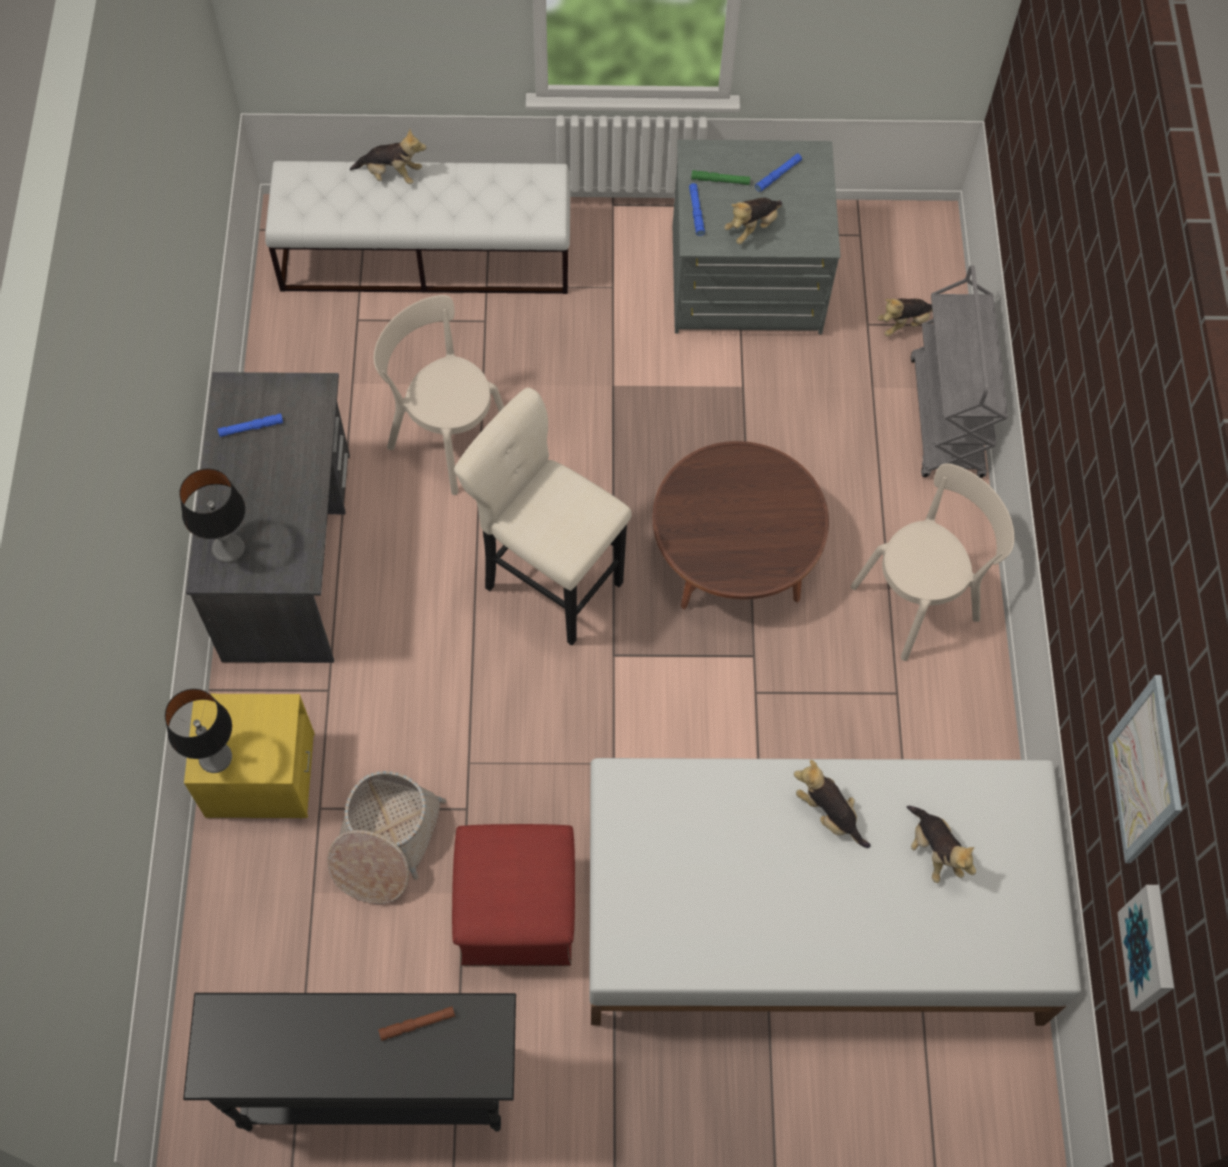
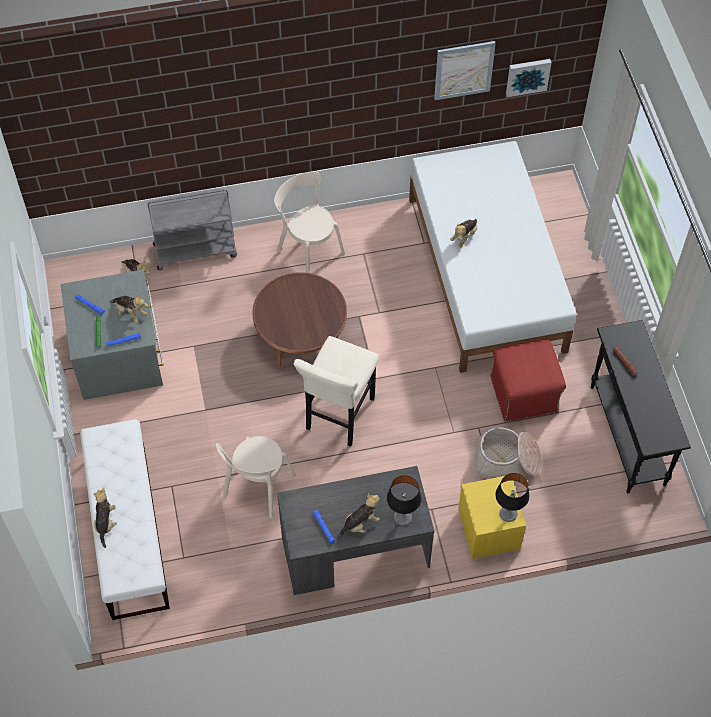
camera: 100 degrees left, 5 degrees down
(933, 851) = (470, 196): plush toy -> plush toy (360, 524)

